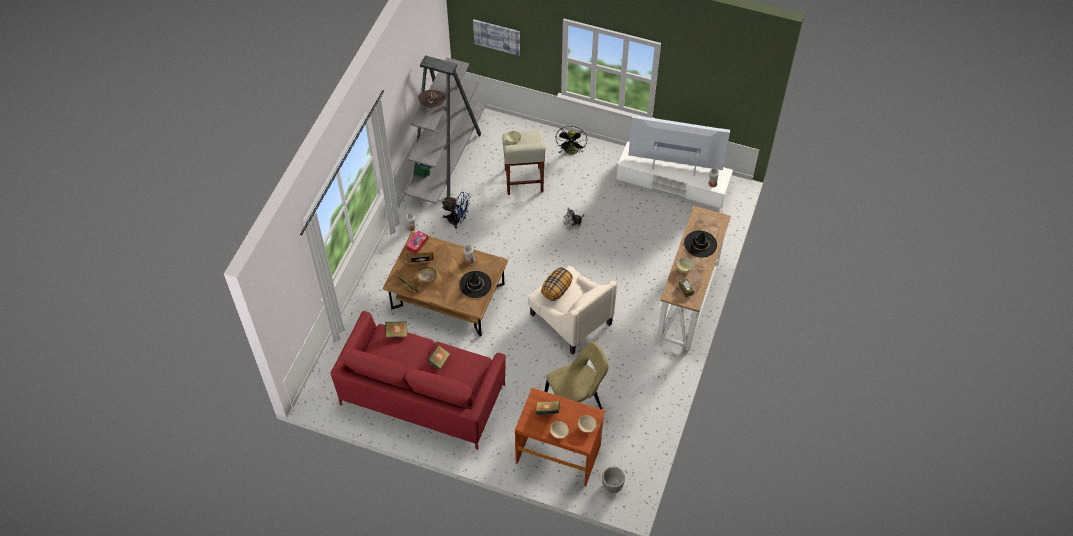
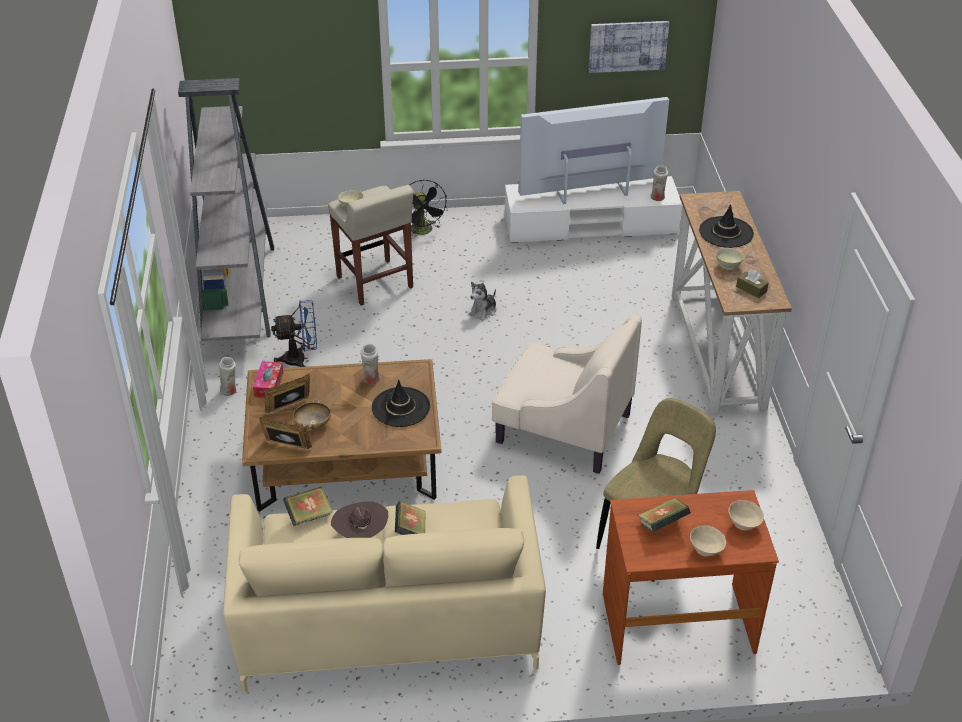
camera: 25 degrees left, 15 degrees down
(422, 394) = (388, 619): red sofa -> beige sofa
(432, 105) = (214, 163): brown hat -> brown hat (361, 534)
(497, 36) = (269, 64): picture -> picture (628, 46)
(556, 290) = (534, 377): pillow -> none
(612, 486) = (797, 636): planter -> none

